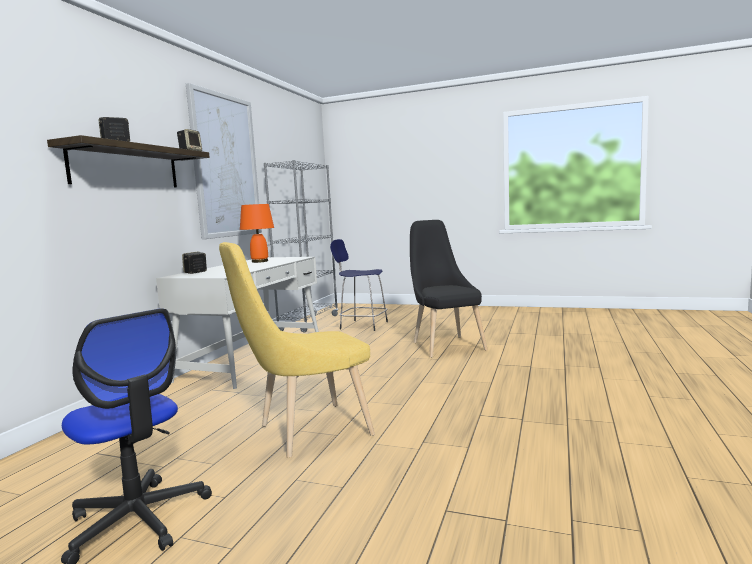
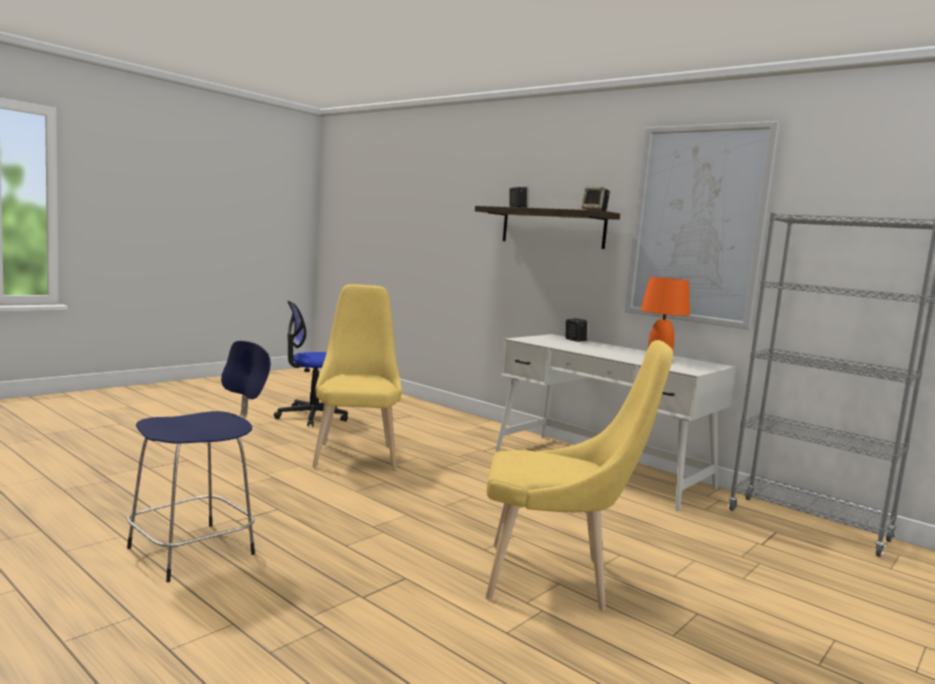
camera: 110 degrees right, 0 degrees up
(362, 325) = (768, 558): blue stool -> blue stool (196, 550)
(445, 345) = (555, 579): black chair -> yellow chair

